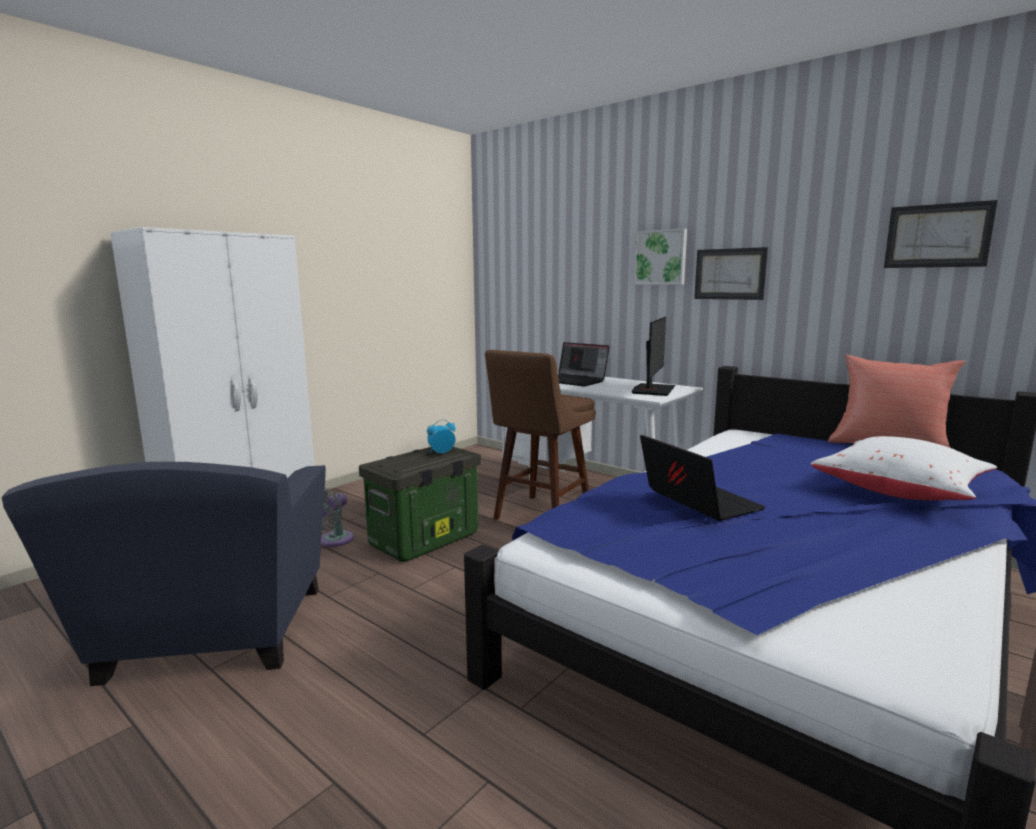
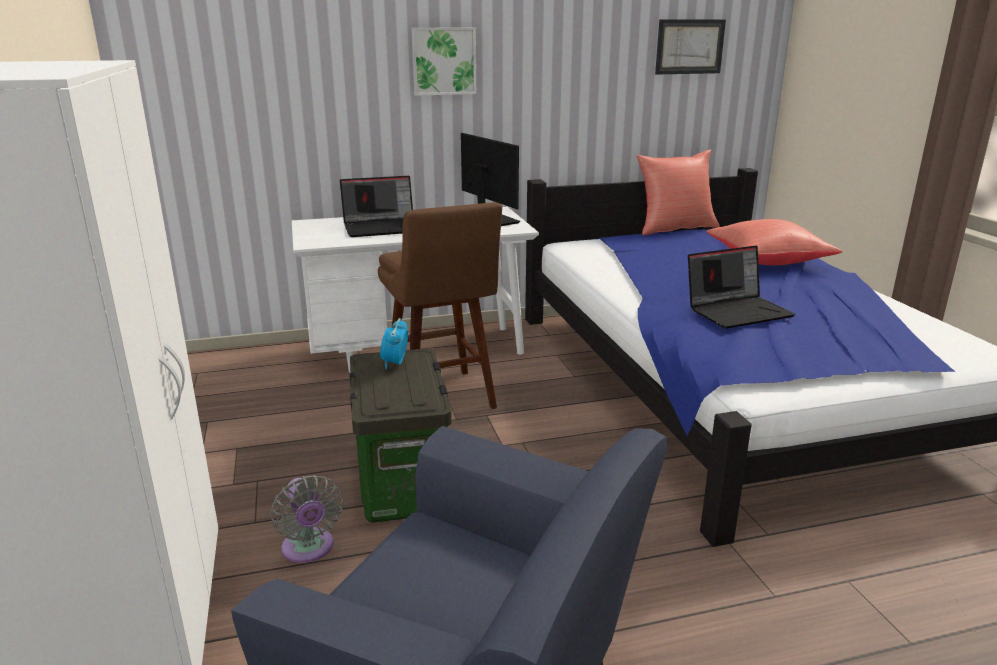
camera: 55 degrees left, 10 degrees up
(696, 501) = (738, 311): laptop -> laptop turned 150 degrees clockwise
(730, 274) = (524, 80): picture -> none
(900, 492) = (766, 261): white pillow -> red pillow

